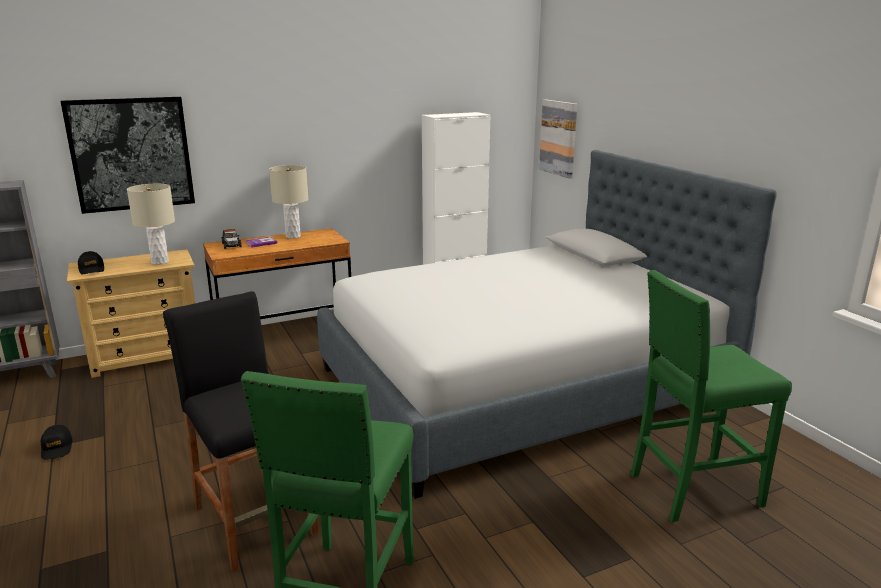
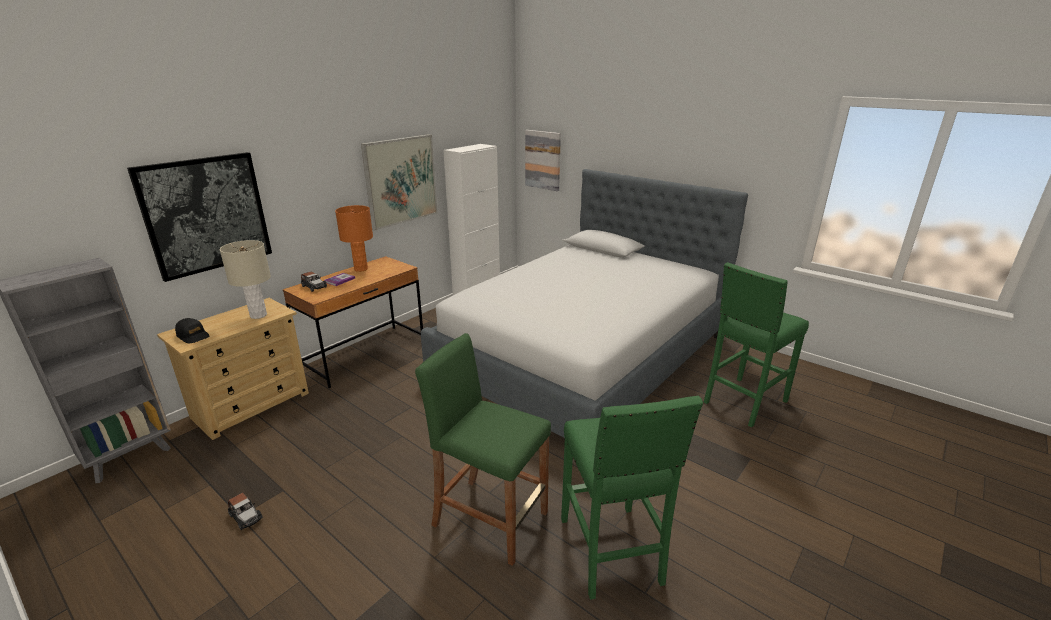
camera: 25 degrees left, 5 degrees up
(57, 448) = (245, 516): black cap -> toy car
(255, 520) = (490, 519): black stool -> green stool
(293, 236) = (361, 269): beige table lamp -> orange table lamp
(361, 145) = (401, 181): none -> picture

